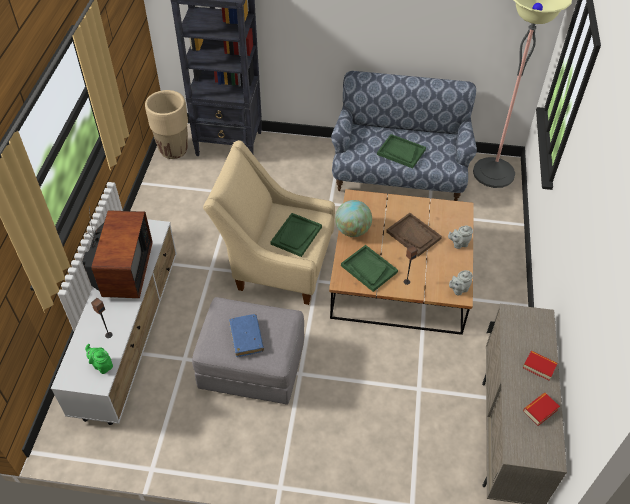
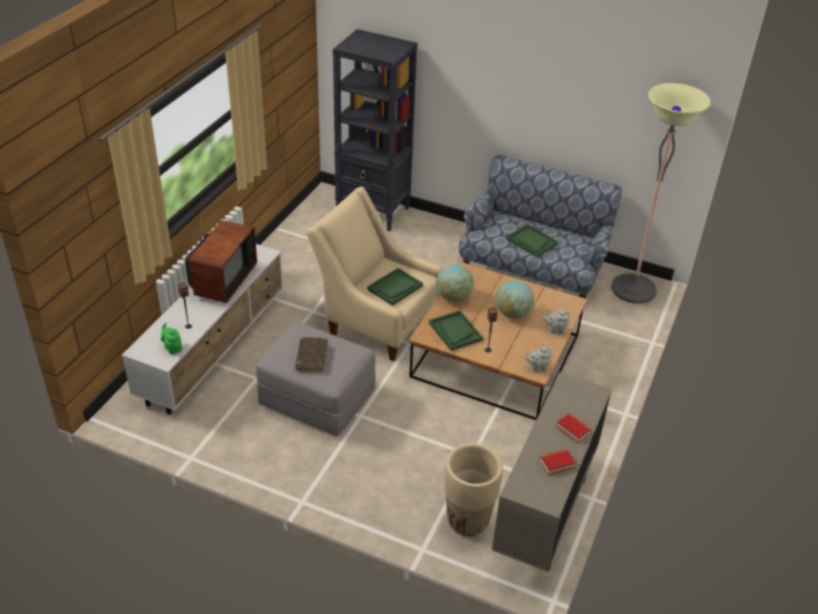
camera: 15 degrees right, 10 degrees down
(173, 150) = (317, 207): beige planter -> beige planter (467, 521)
(246, 338) = (311, 358): blue book -> brown book
(413, 235) = (512, 313): brown tray -> globe

